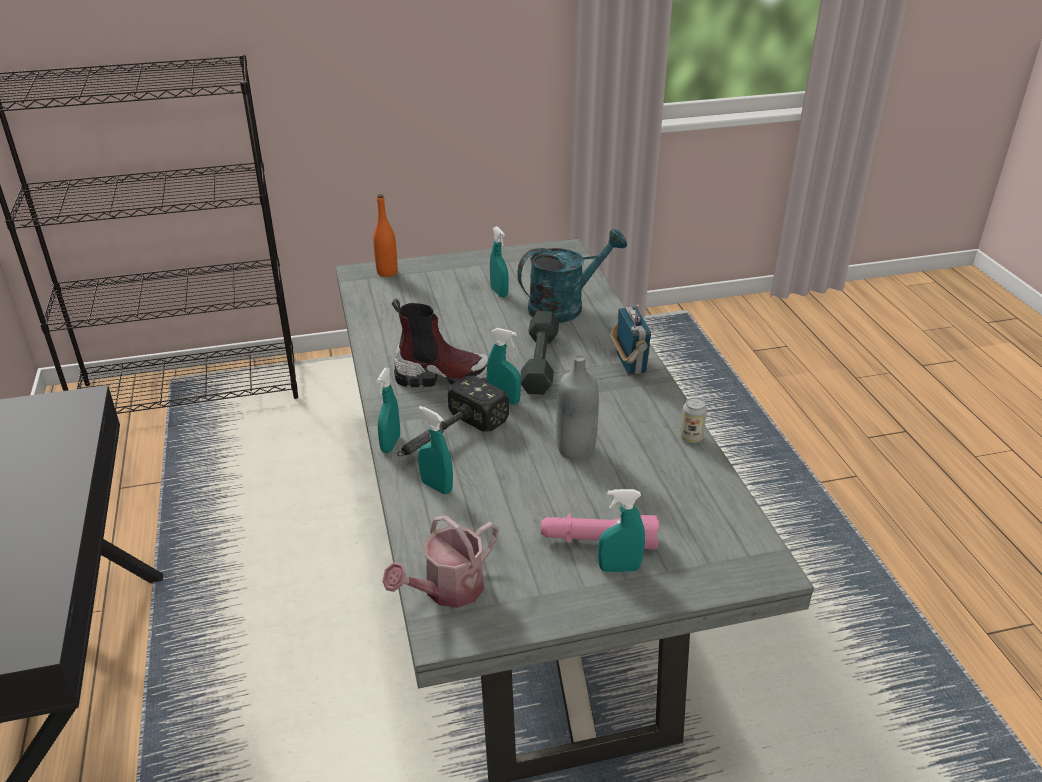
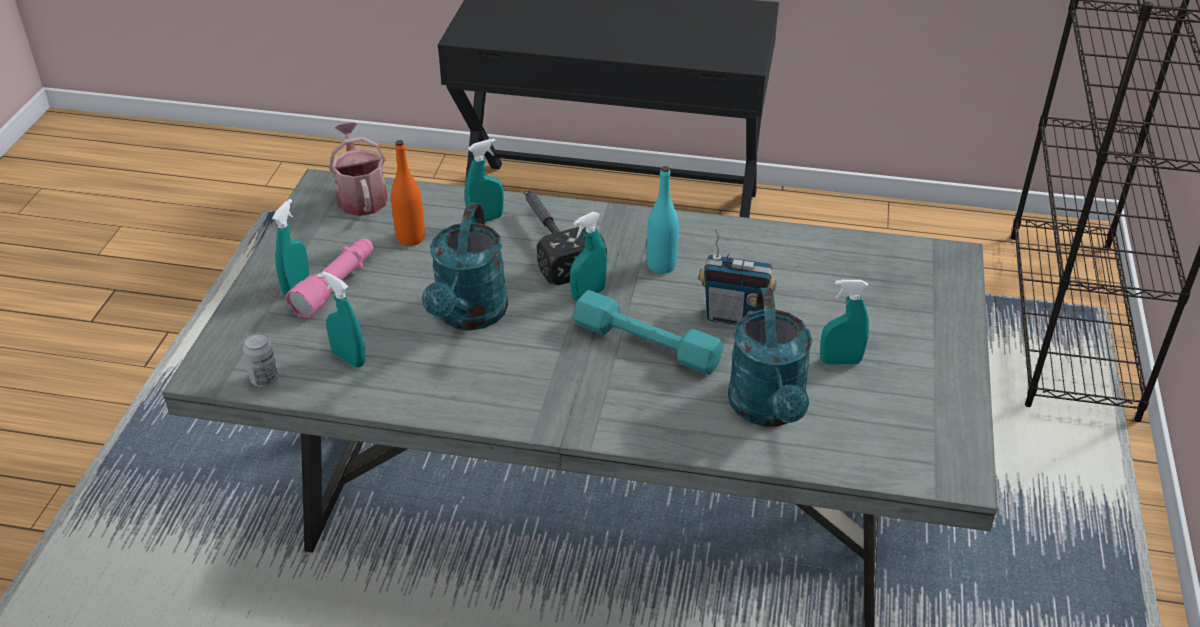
camera: 115 degrees right, 5 degrees up
(387, 273) = (942, 279): orange bottle -> orange bottle (410, 238)
(390, 444) = (568, 208): turquoise spray bottle -> turquoise spray bottle (349, 359)
(444, 377) = (661, 265): boot -> turquoise bottle
(539, 361) = (647, 344): grey dumbbell -> turquoise dumbbell
(575, 449) = (469, 316): grey bottle -> turquoise watering can
(630, 364) = (592, 417): radio -> radio (734, 316)
(691, 437) = (418, 407): can -> can (265, 379)

